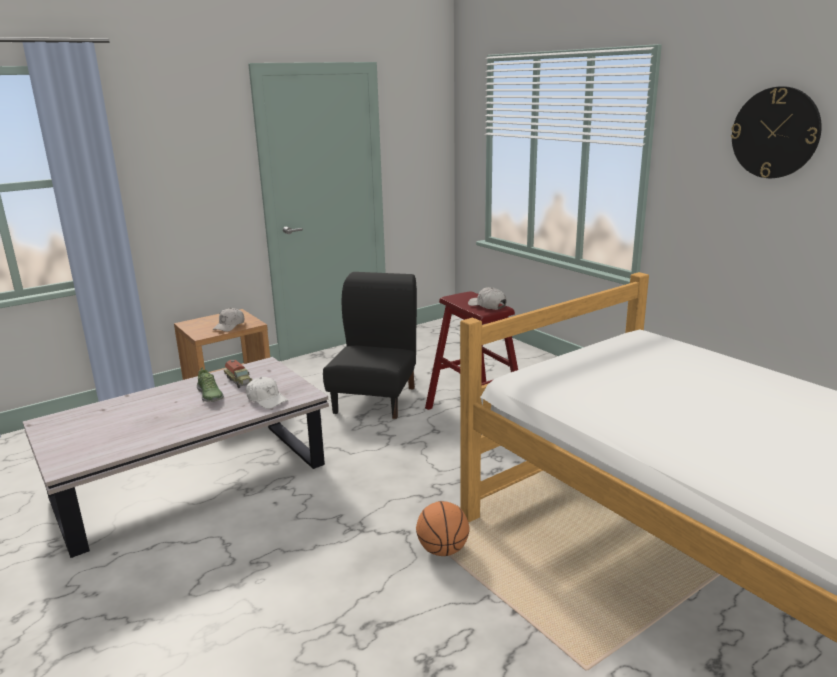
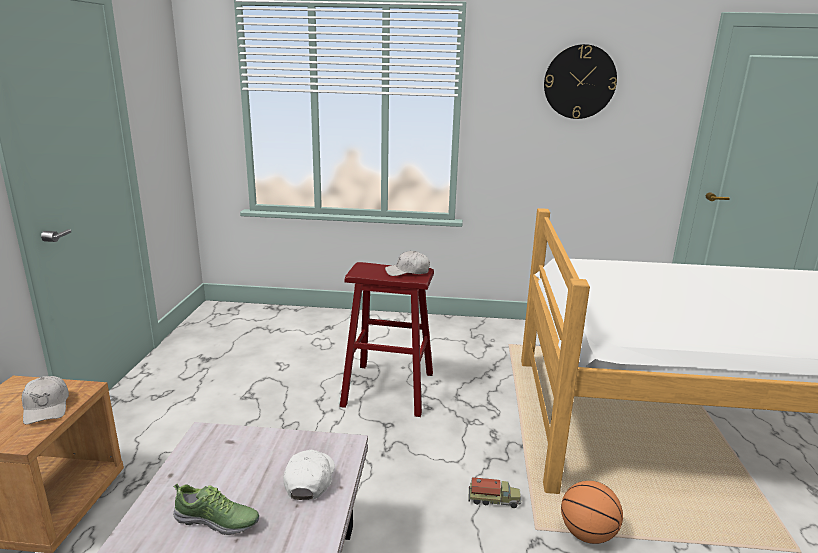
camera: 50 degrees left, 0 degrees up
(239, 381) = (219, 477): toy truck -> toy truck (494, 500)
(266, 399) = (309, 479): white cap -> white cap turned 75 degrees counterclockwise
(376, 399) = (276, 422): black chair -> none

